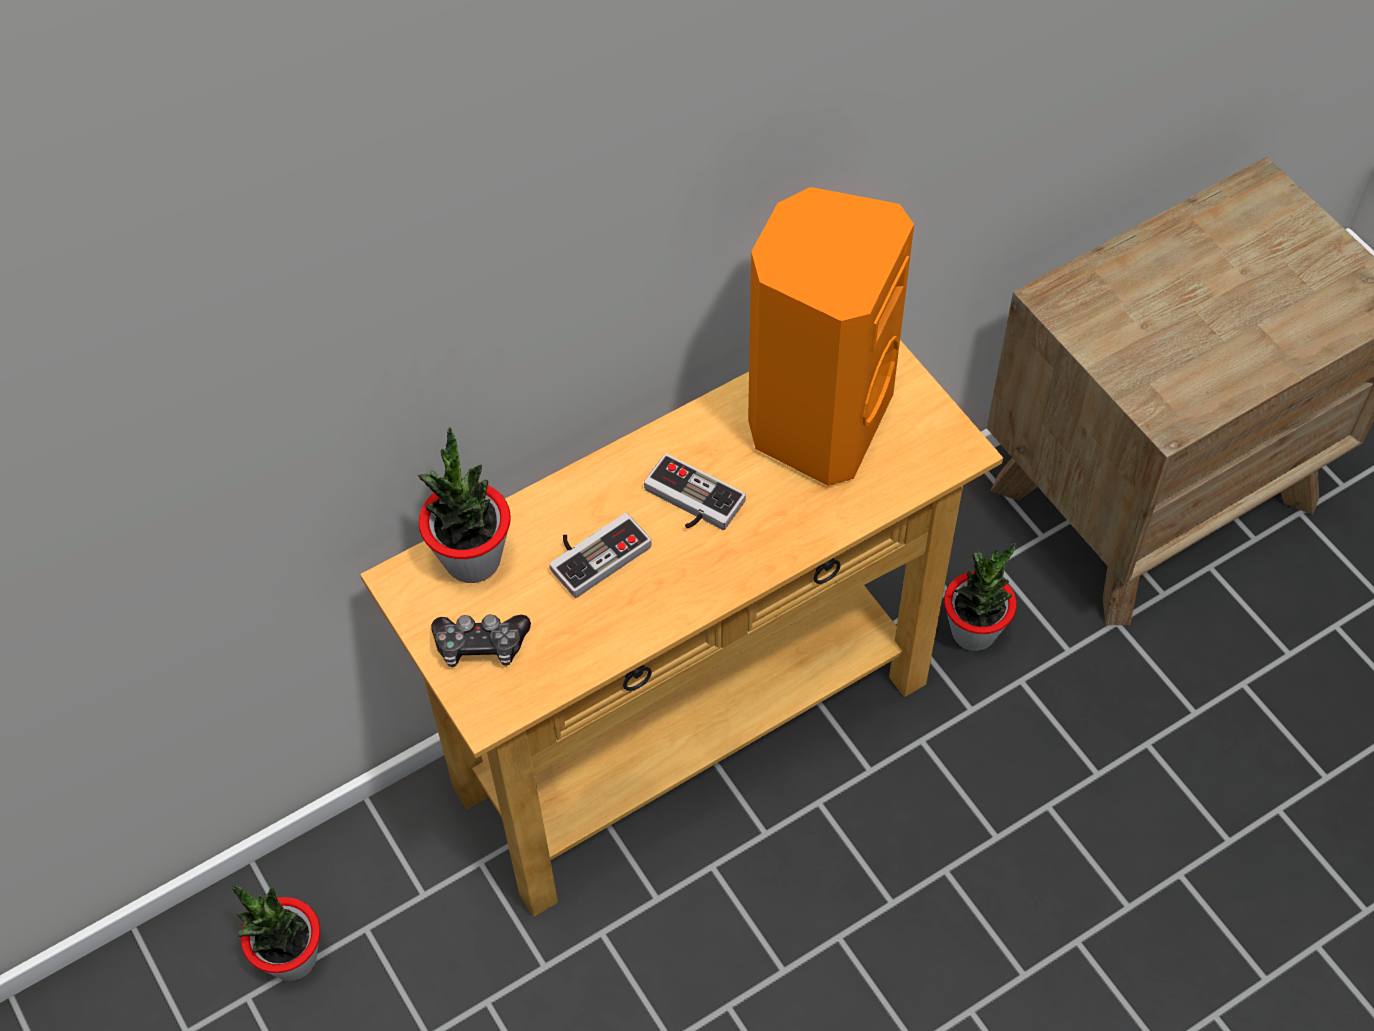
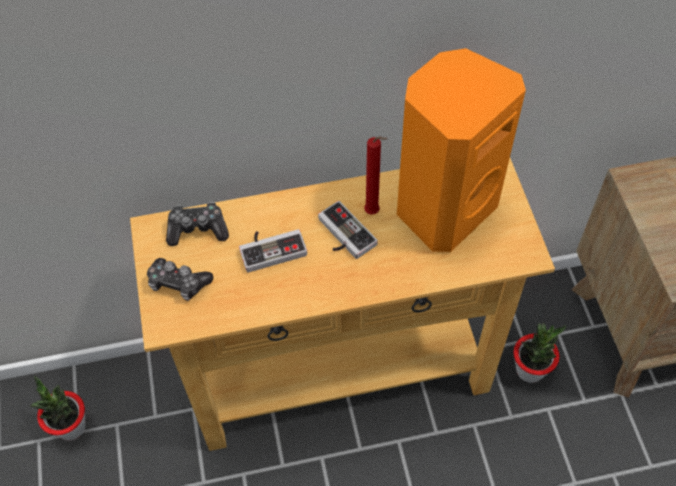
camera: 20 degrees right, 0 degrees up
(472, 559) = (197, 229): potted plant -> game controller
(721, 456) = (374, 213): none -> red candle

